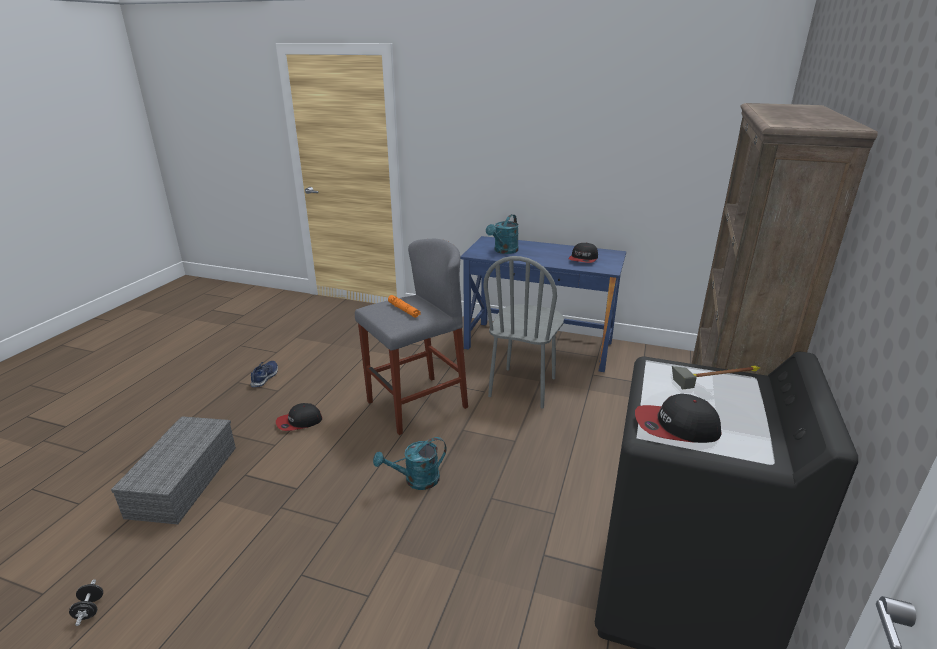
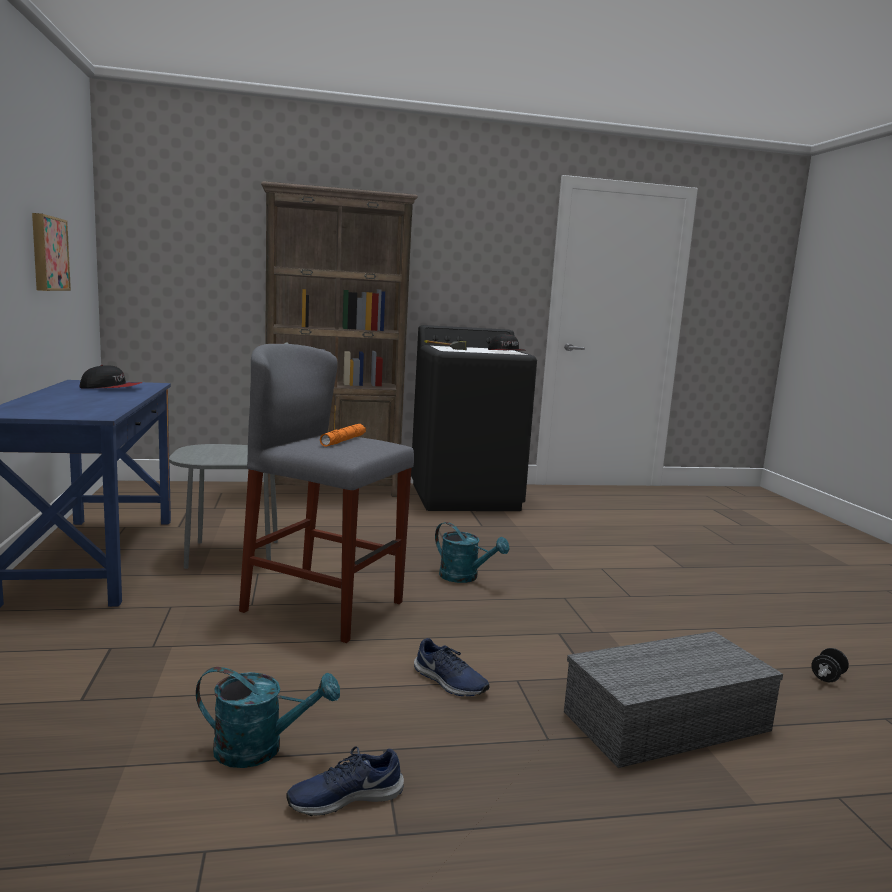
camera: 120 degrees left, 15 degrees down
(299, 422) = (449, 682): cap -> blue shoe
(504, 251) = (78, 407): turquoise watering can -> turquoise watering can (260, 749)
(633, 163) = (47, 253): none -> picture

